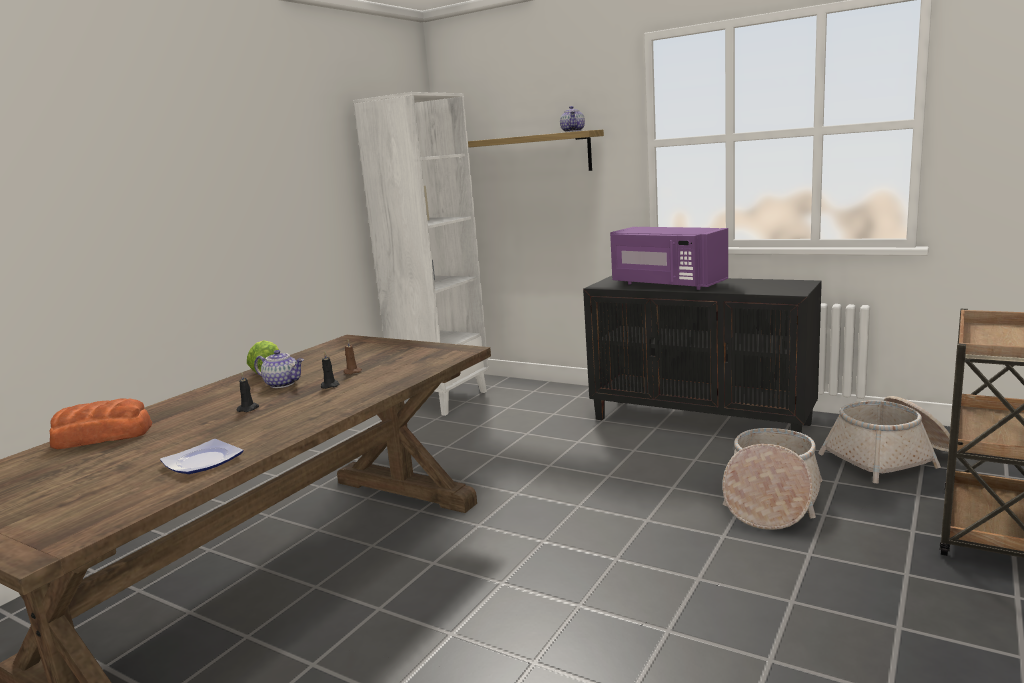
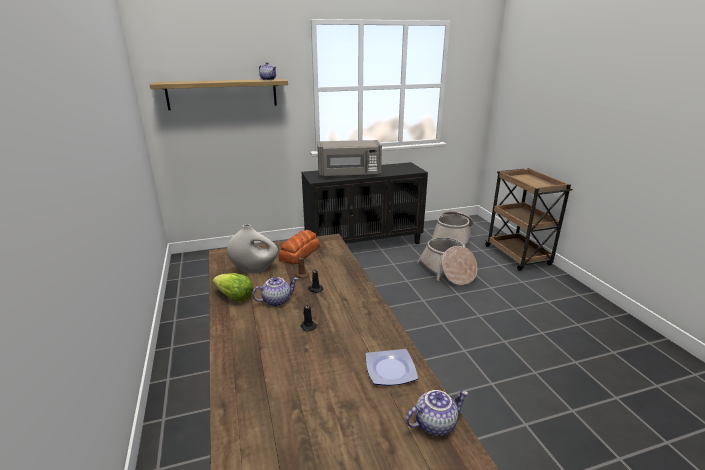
camera: 50 degrees left, 10 degrees up
(102, 436) = (253, 401): bread -> bread (299, 253)
(120, 508) = (434, 423): none -> teapot
(334, 357) = (254, 269): none -> white vase
(442, 399) = (196, 277): white bookcase -> none
(666, 284) = (349, 174): purple microwave -> grey microwave

